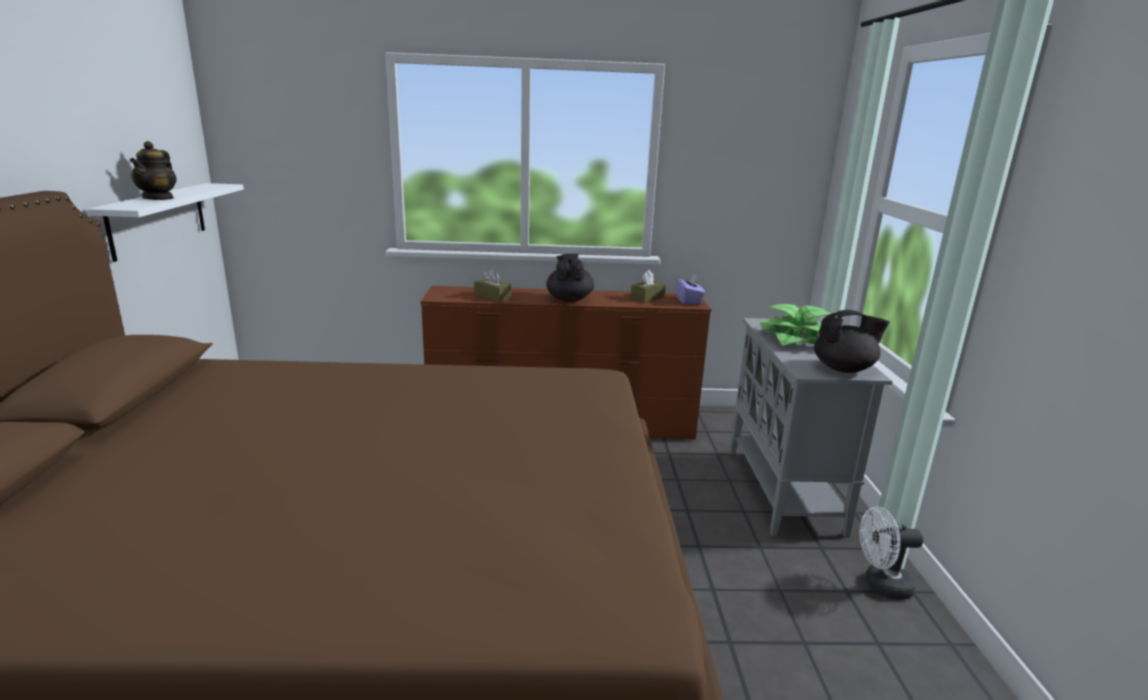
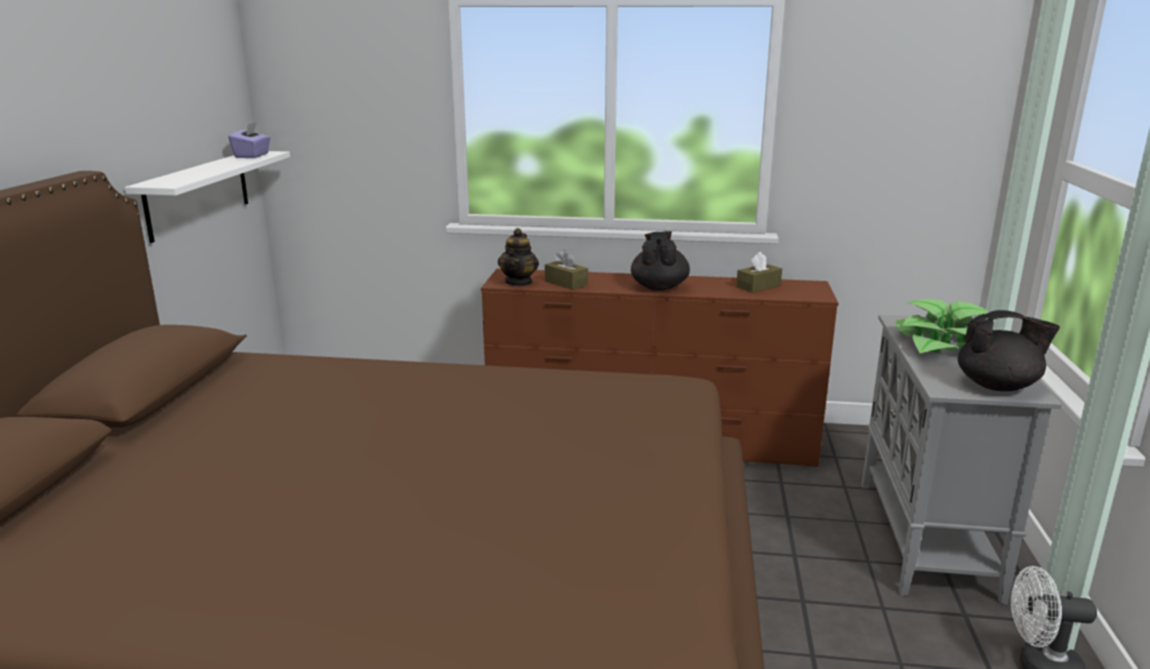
camera: 10 degrees right, 0 degrees up
(159, 198) = (198, 172): teapot -> teapot (519, 282)
(688, 301) = (811, 291): purple tissue box -> purple tissue box (252, 156)

